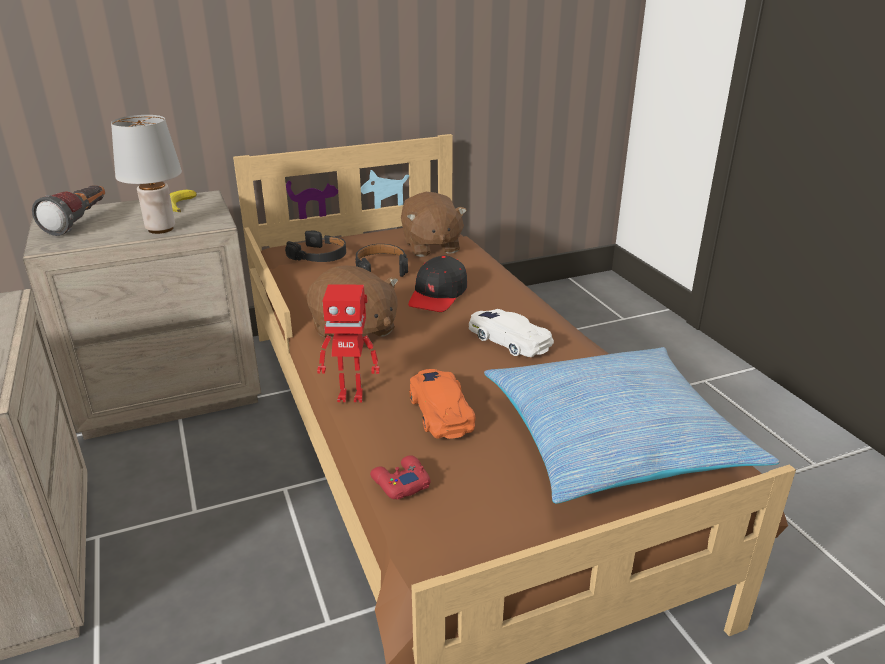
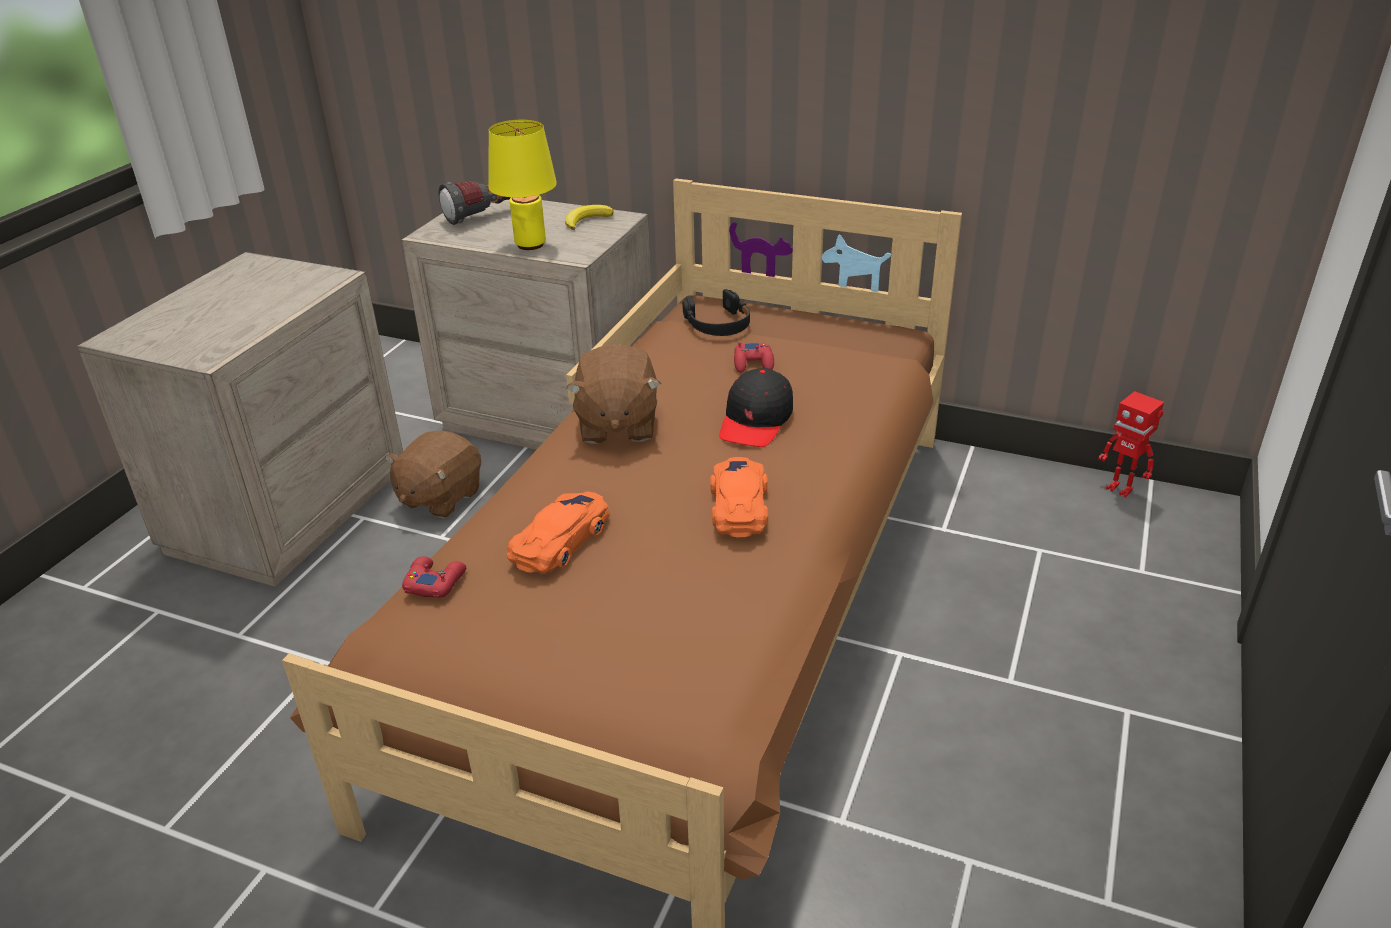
camera: 45 degrees right, 5 degrees up
(161, 229) = (530, 245): grey table lamp -> yellow table lamp
(351, 395) = (519, 485): toy robot -> toy robot (1120, 489)
(381, 267) = (753, 363): black headphones -> red game controller
(431, 247) = (847, 358): brown plush toy -> brown plush toy (439, 497)
(438, 295) = (756, 421): black cap -> black cap turned 45 degrees counterclockwise
(508, 339) = (739, 504): white toy car -> orange toy car
(613, 439) = (655, 660): pillow -> none

